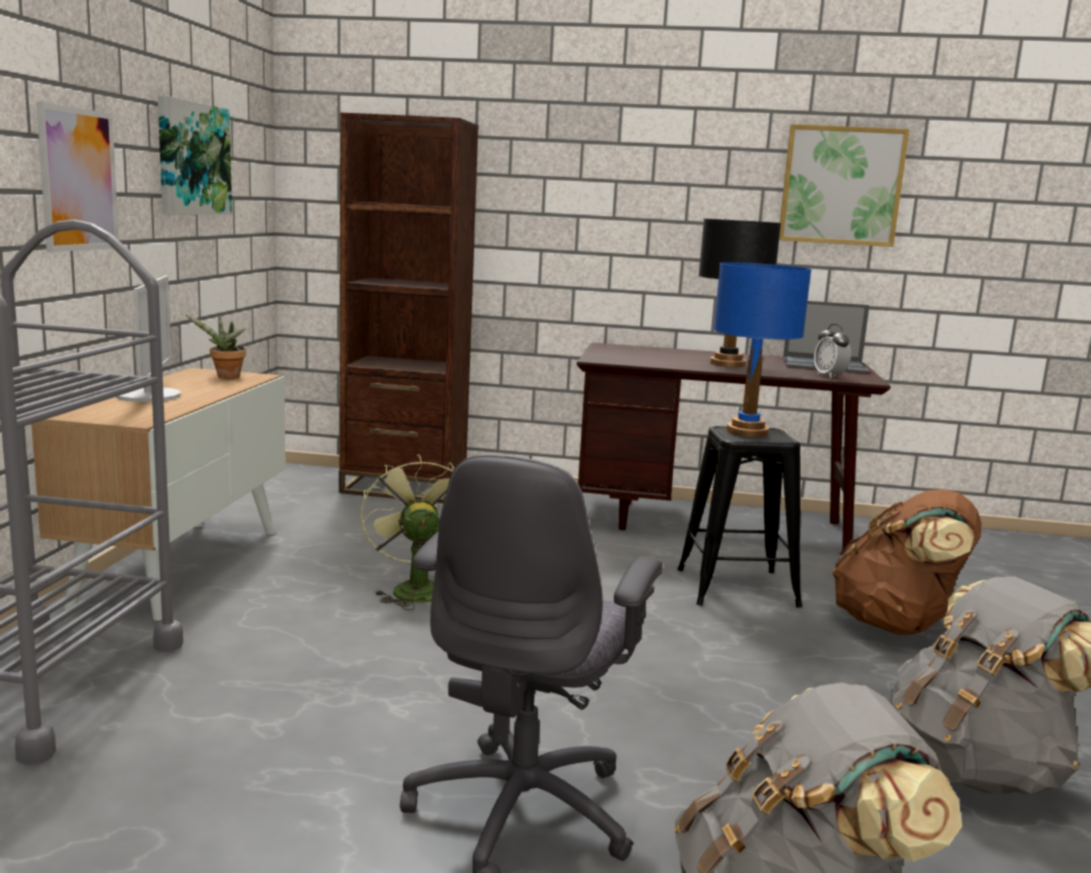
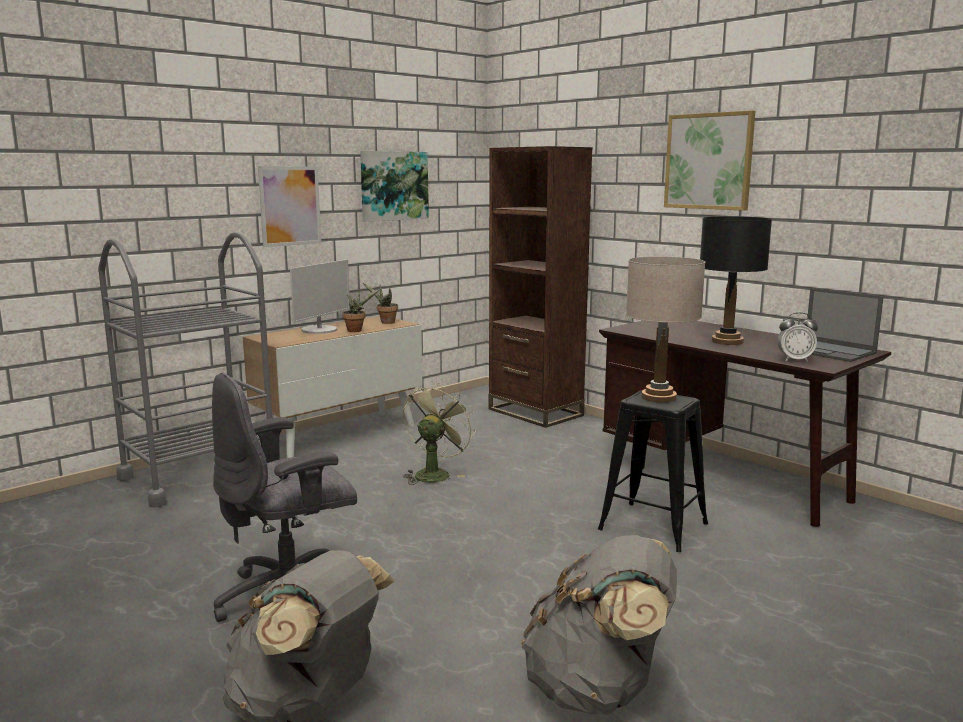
camera: 40 degrees right, 0 degrees up
(213, 391) = (356, 330): none -> potted plant
(747, 432) = (658, 397): blue table lamp -> beige table lamp
(829, 376) = (795, 360): alarm clock -> alarm clock turned 105 degrees counterclockwise
(841, 186) = (872, 181): picture -> picture (709, 161)
(897, 624) = (741, 587): brown backpack -> none

